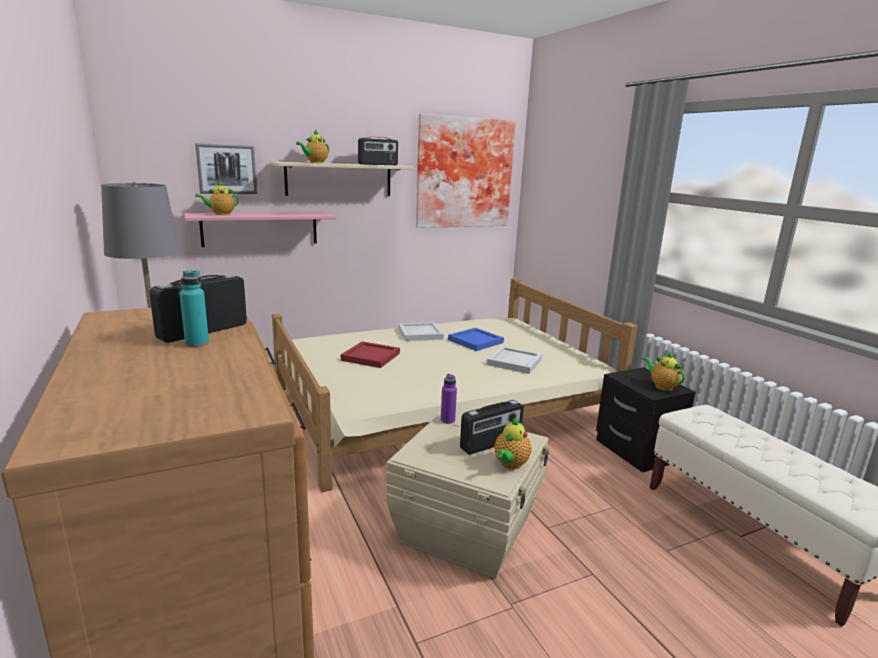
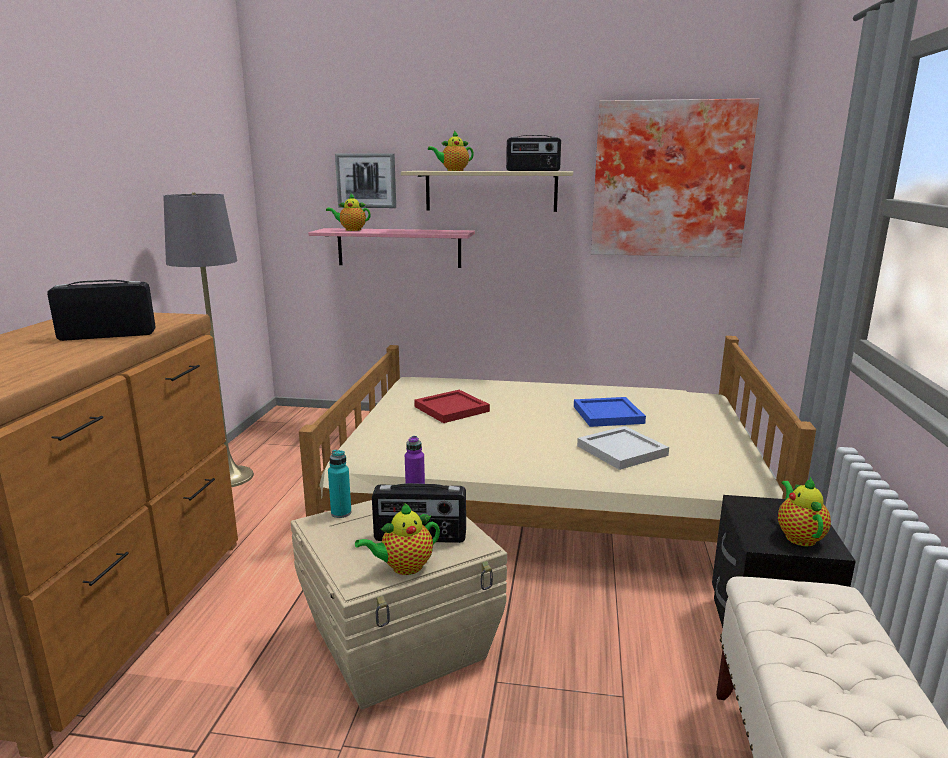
camera: 35 degrees right, 0 degrees up
(197, 343) = (76, 344): turquoise bottle -> turquoise bottle (341, 513)
(420, 333) = (550, 393): white tray -> none

